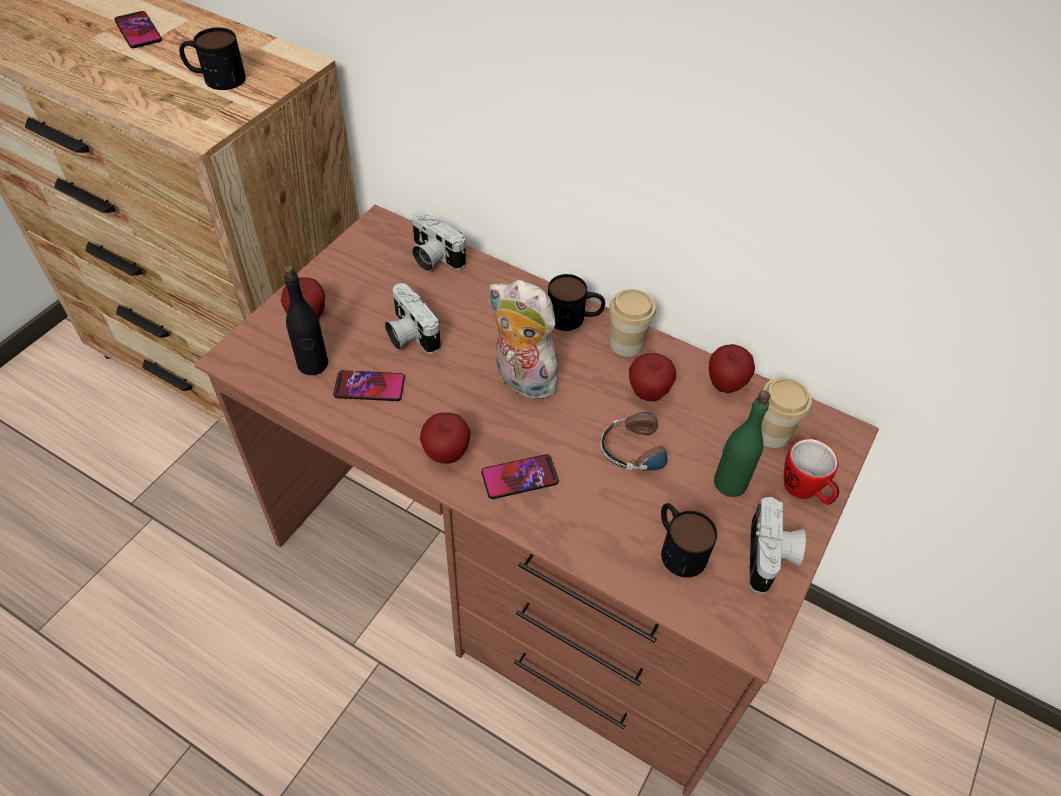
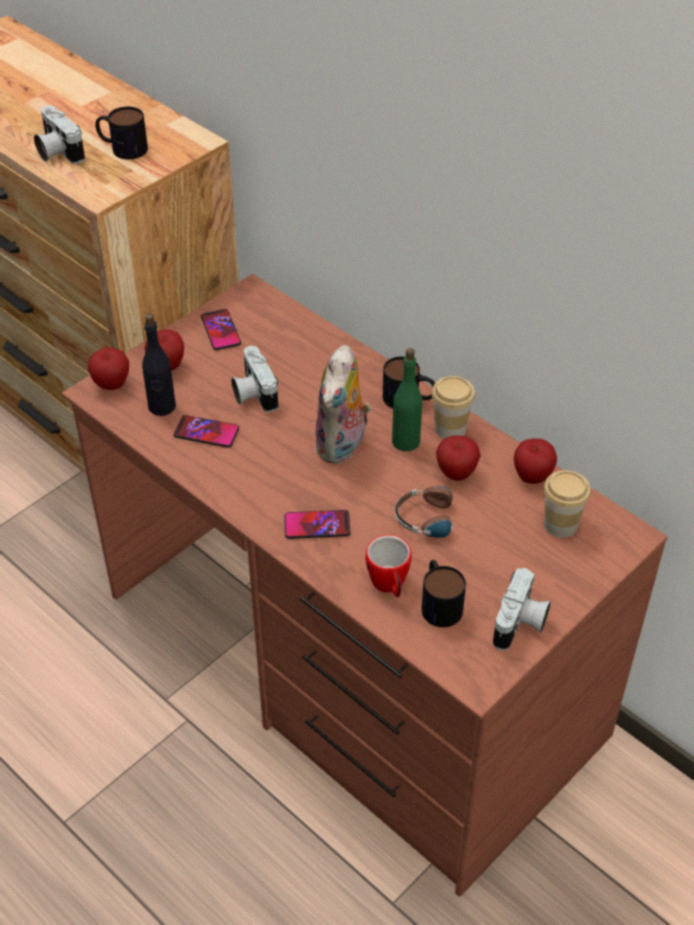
camera: 15 degrees right, 5 degrees down
(138, 31) = (66, 99): phone -> phone (220, 330)
(433, 257) = (293, 328): camera -> camera (57, 151)
(446, 454) = (258, 497): apple -> apple (112, 385)
(521, 380) = (343, 446): plush toy -> plush toy turned 120 degrees counterclockwise
(729, 483) = (505, 559): green bottle -> green bottle (405, 441)
(805, 491) = (573, 577): mug -> mug (389, 586)

